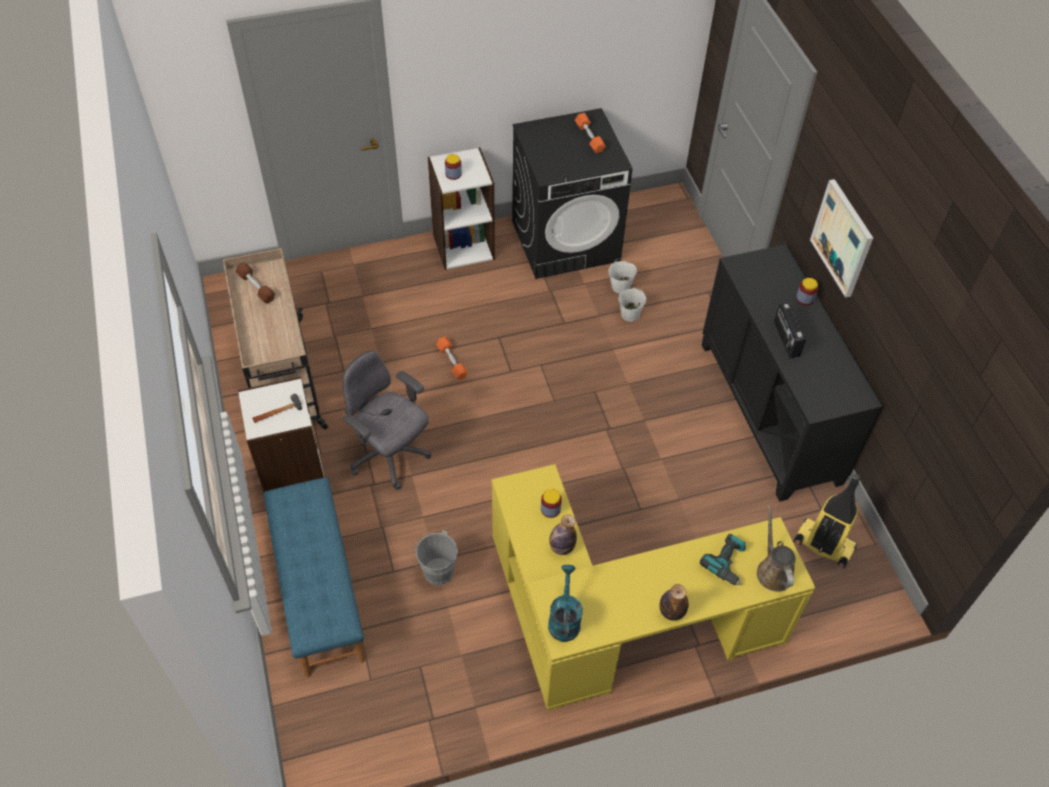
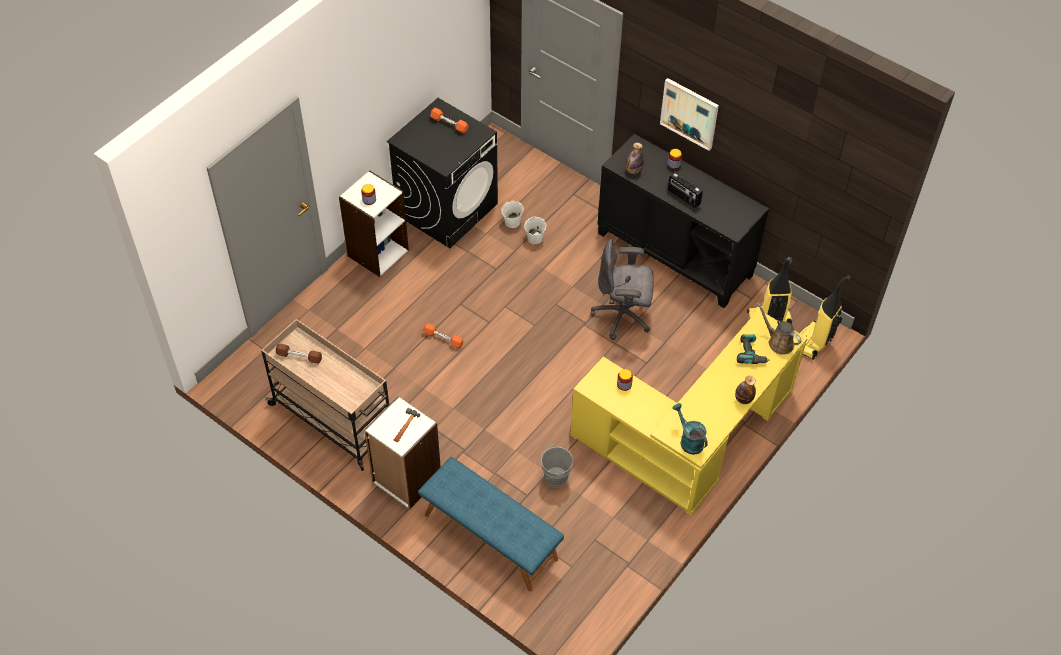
camera: 35 degrees left, 0 degrees up
(390, 456) = (458, 426): grey office chair -> grey office chair (623, 316)
(561, 547) = (650, 402): bottle -> bottle (633, 170)
(858, 603) = (813, 342): none -> vacuum cleaner

